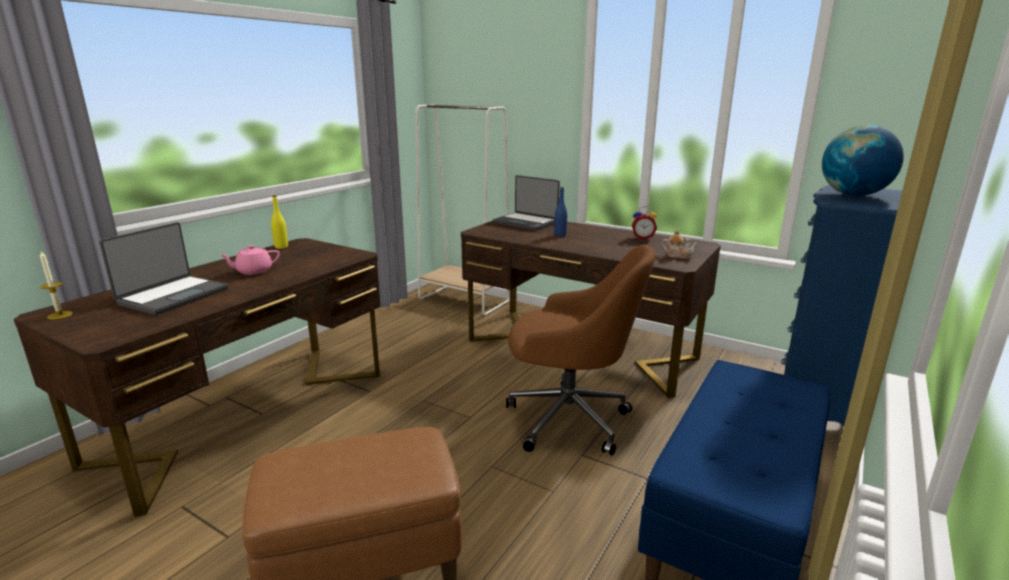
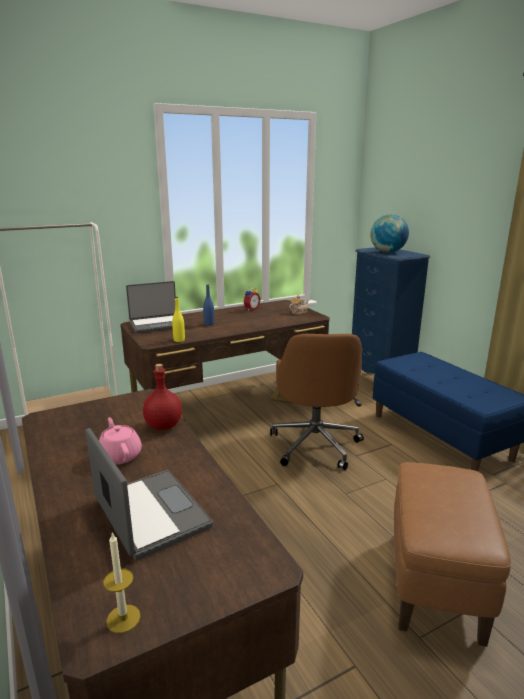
camera: 60 degrees left, 0 degrees up
(253, 271) = (120, 455): pink teapot -> pink teapot turned 150 degrees clockwise
(281, 247) = (44, 430): yellow bottle -> yellow bottle (179, 340)
(308, 271) = (163, 426): none -> red bottle
(570, 420) = (315, 446): brown office chair -> brown office chair turned 135 degrees clockwise

